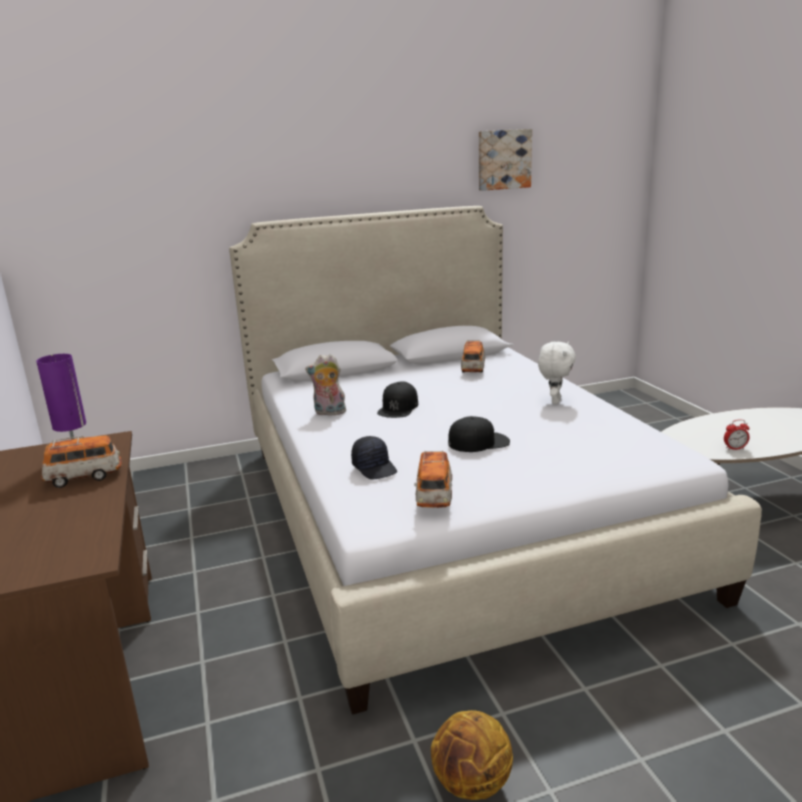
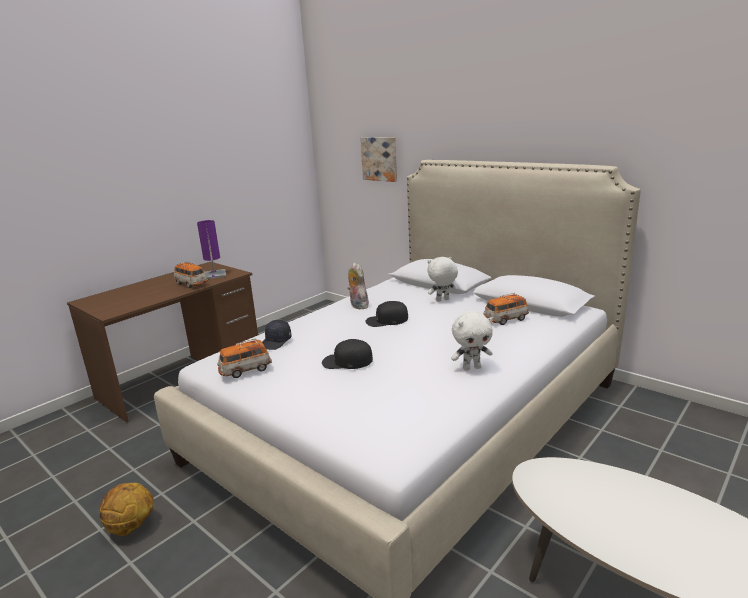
camera: 60 degrees right, 0 degrees up
(386, 378) = (442, 300): none -> white plush toy
(478, 442) = (347, 361): black cap -> black cap turned 135 degrees clockwise
(503, 159) = (664, 118): picture -> picture (380, 158)
(734, 448) = (576, 517): alarm clock -> none

